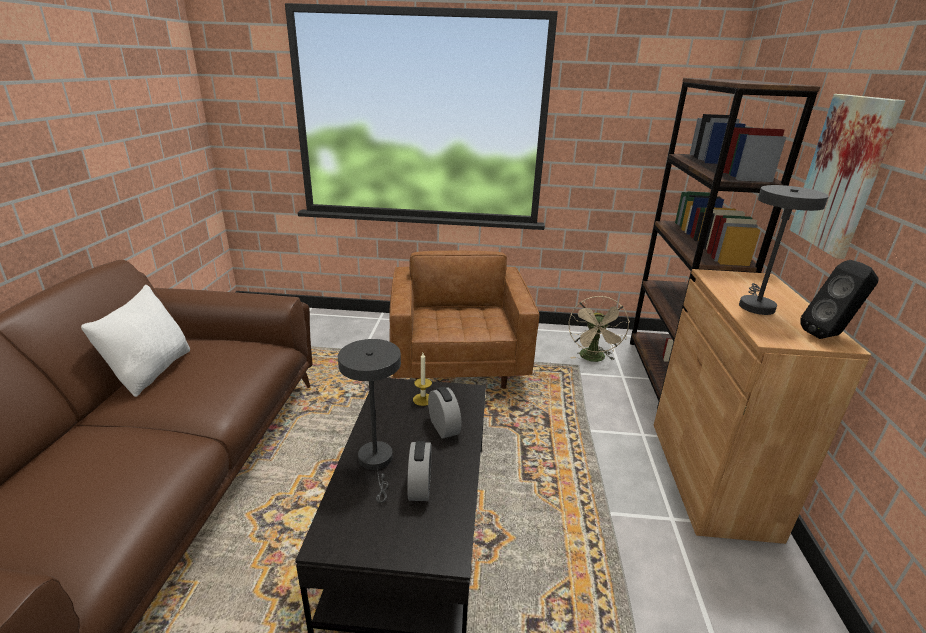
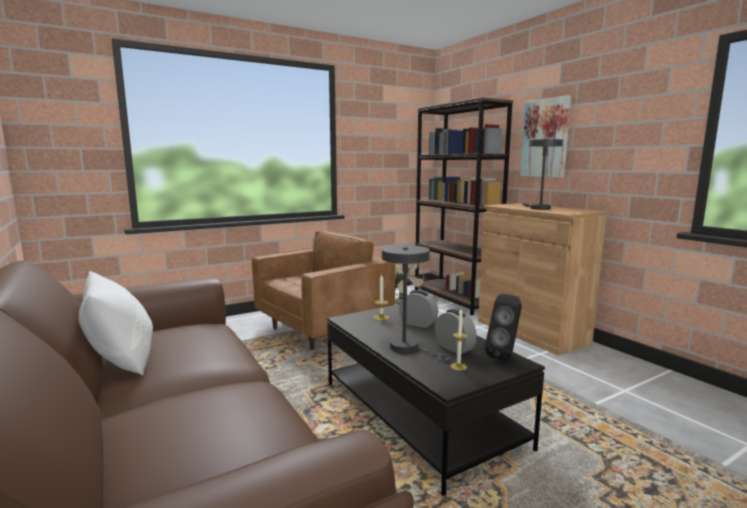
camera: 35 degrees left, 15 degrees down
(379, 518) = (458, 366): none -> candle
(458, 365) = (323, 329): brown armchair -> brown armchair turned 90 degrees clockwise
(828, 335) = (583, 210): black speaker -> black speaker (505, 355)

